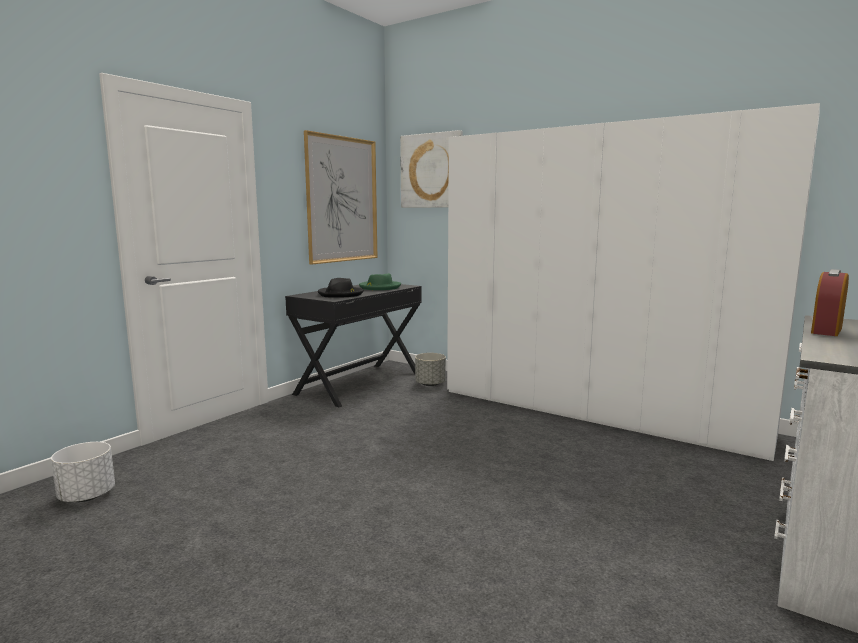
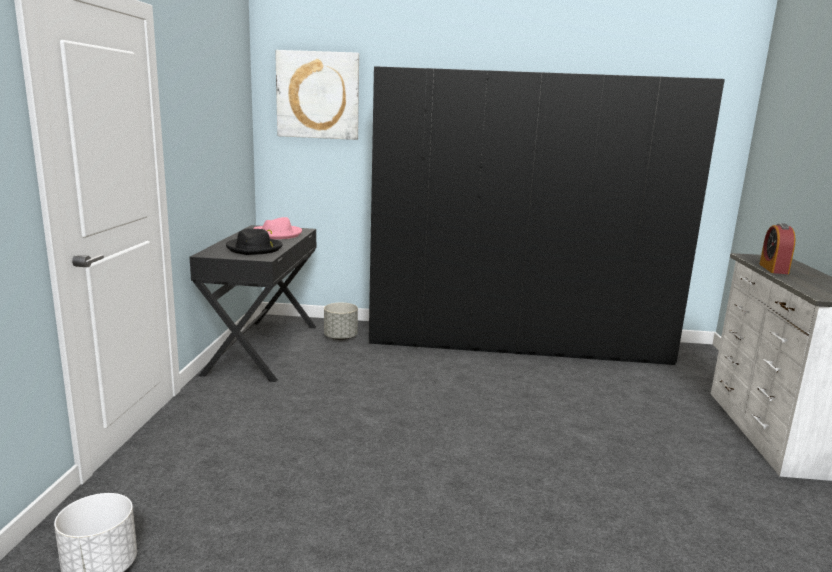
camera: 30 degrees left, 5 degrees up
(342, 200) = (224, 129): picture -> none
(379, 287) = (276, 234): green hat -> pink hat
(596, 411) = (518, 343): white wardrobe -> black wardrobe

